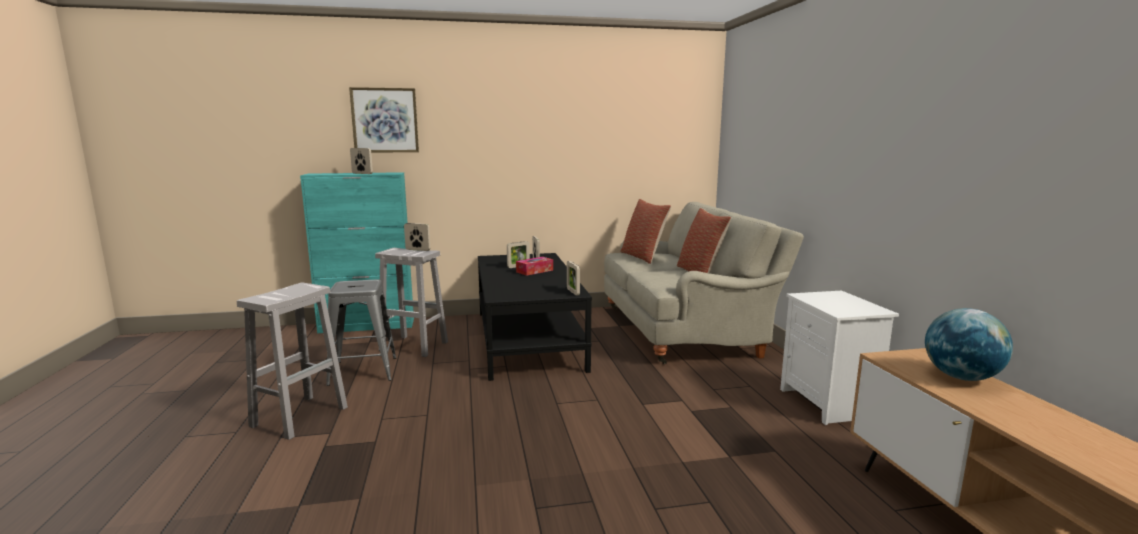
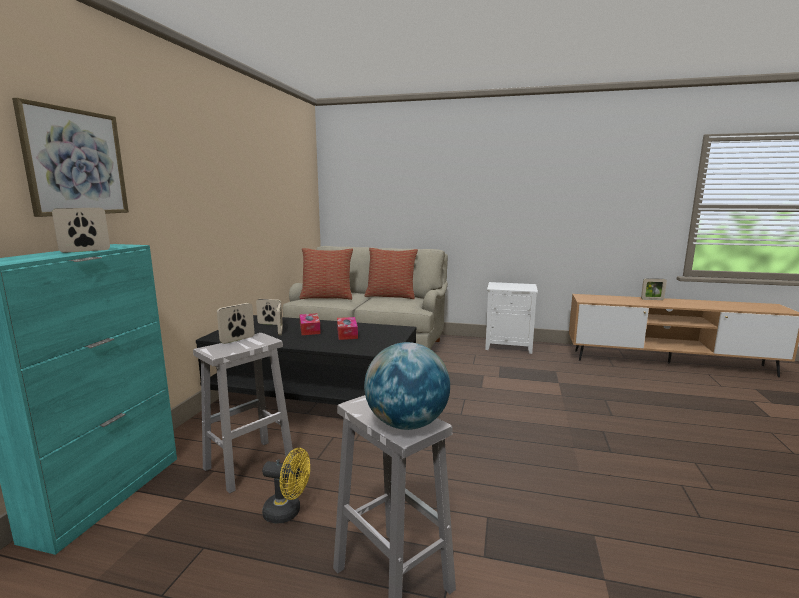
camera: 65 degrees left, 0 degrees up
(363, 371) = (288, 512): grey stool -> yellow fan
(536, 281) = (347, 333): none -> tissue box
(573, 292) = (397, 329): picture frame -> picture frame (652, 299)
(961, 377) = (610, 298): globe -> globe (407, 424)

